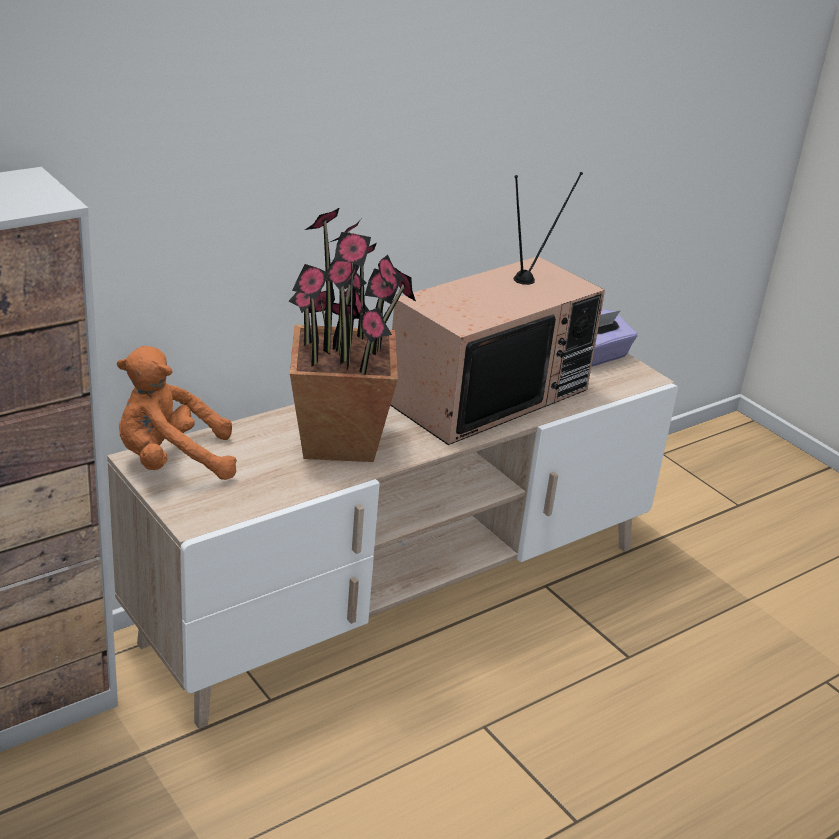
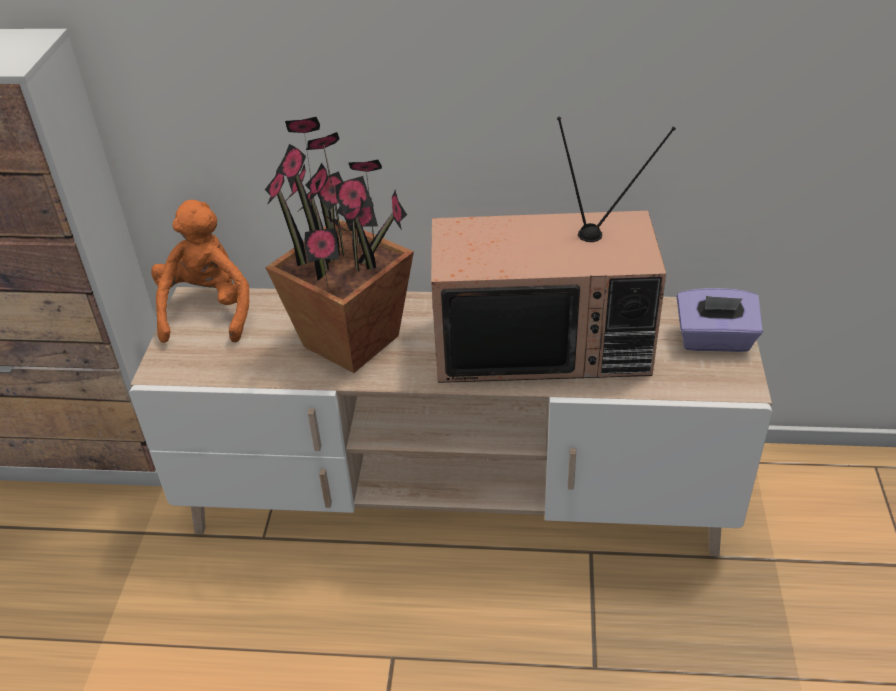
camera: 45 degrees right, 10 degrees up
(171, 462) = (208, 310): orange plush toy -> orange plush toy turned 60 degrees clockwise

